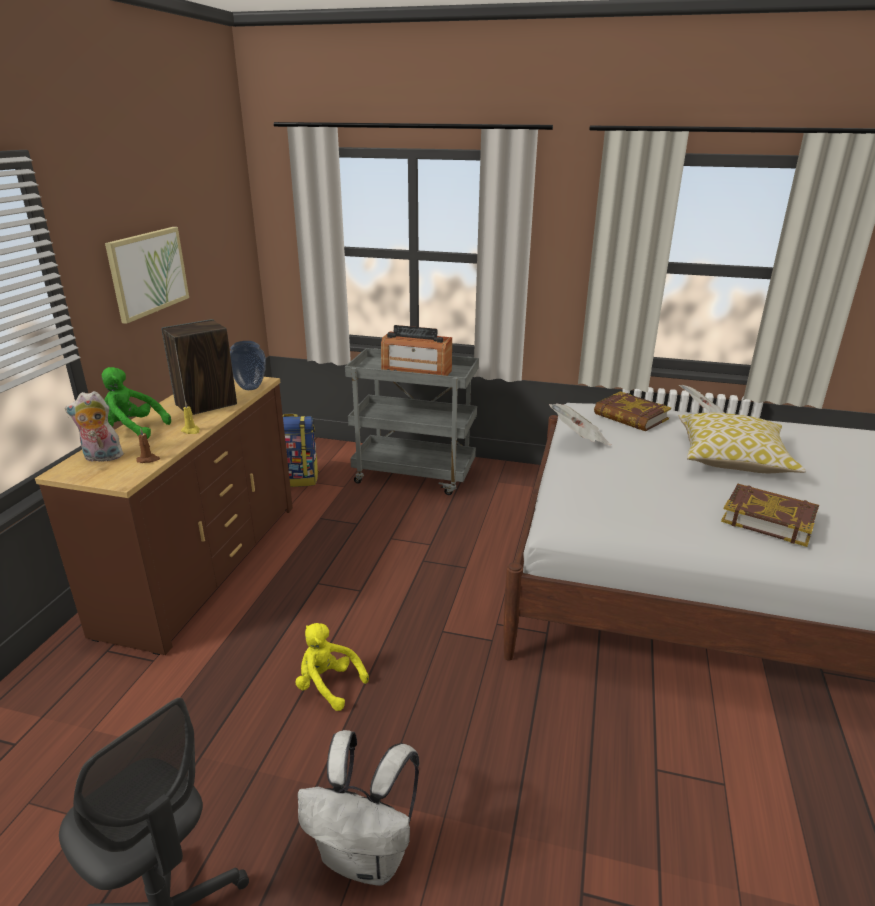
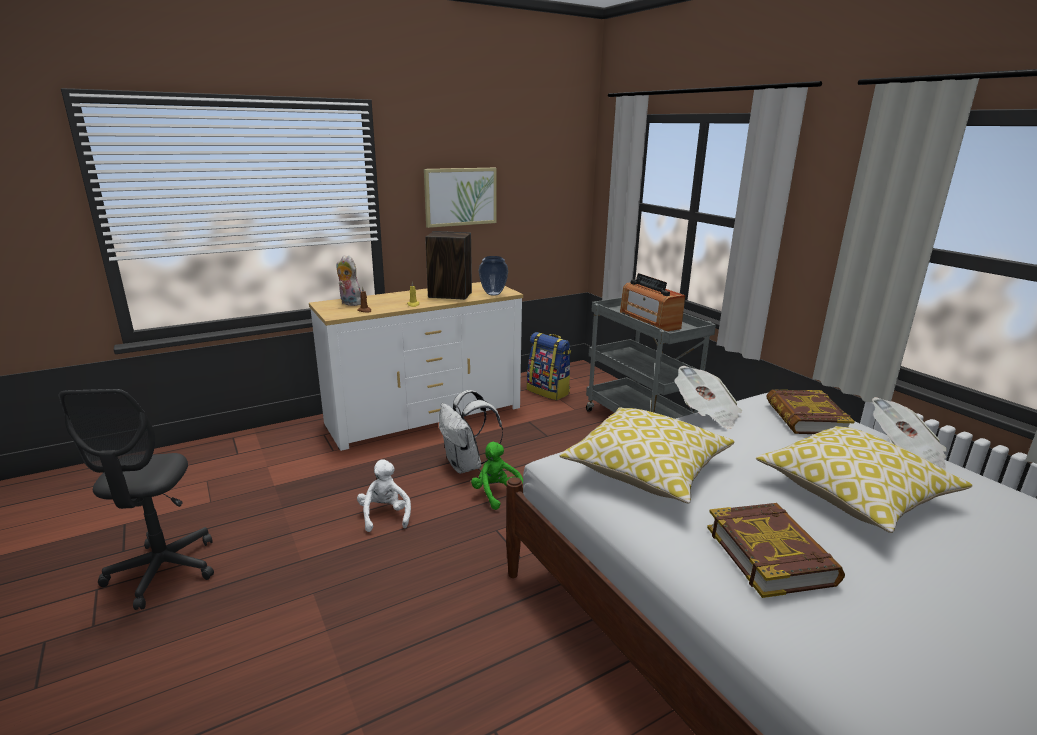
camera: 45 degrees right, 5 degrees down
(132, 430) = (389, 296): green plush toy -> green plush toy (496, 494)
(203, 565) = (425, 416): brown dresser -> white dresser
(328, 685) = (385, 515): yellow plush toy -> white plush toy
(367, 856) = (265, 613): white backpack -> white backpack (466, 465)
(626, 502) = (646, 470): none -> pillow

